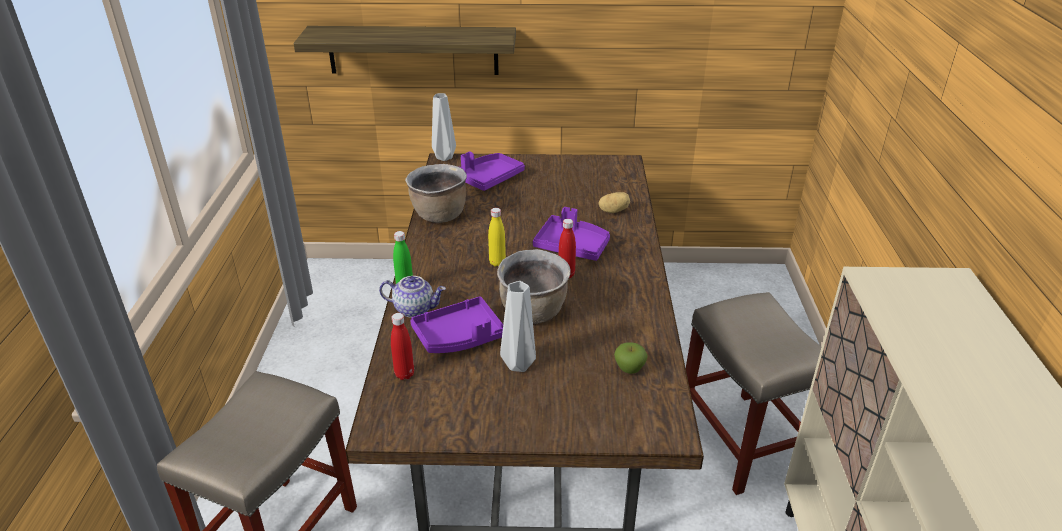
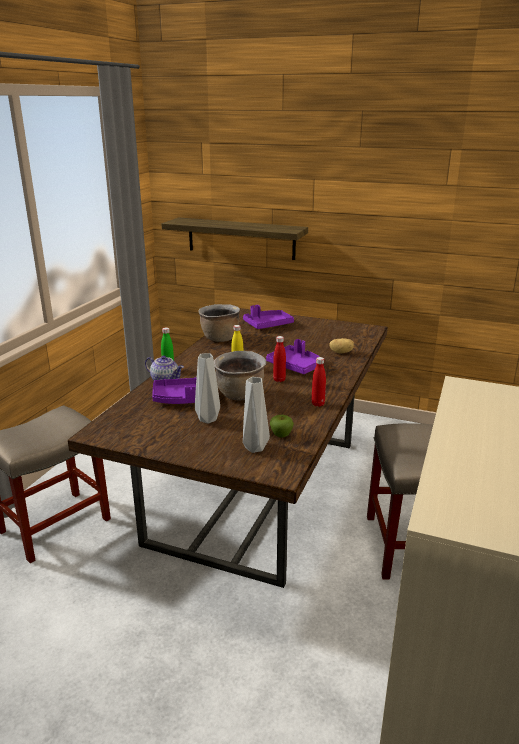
camera: 20 degrees right, 10 degrees down
(404, 374) = (132, 410): red bottle -> red bottle (318, 404)
(443, 157) = (247, 311): grey vase -> grey vase (253, 447)

